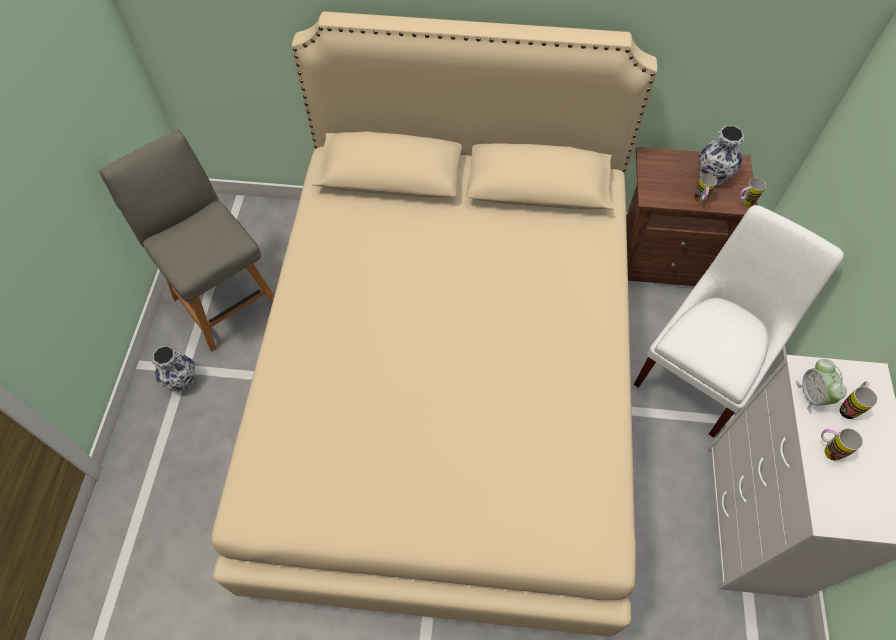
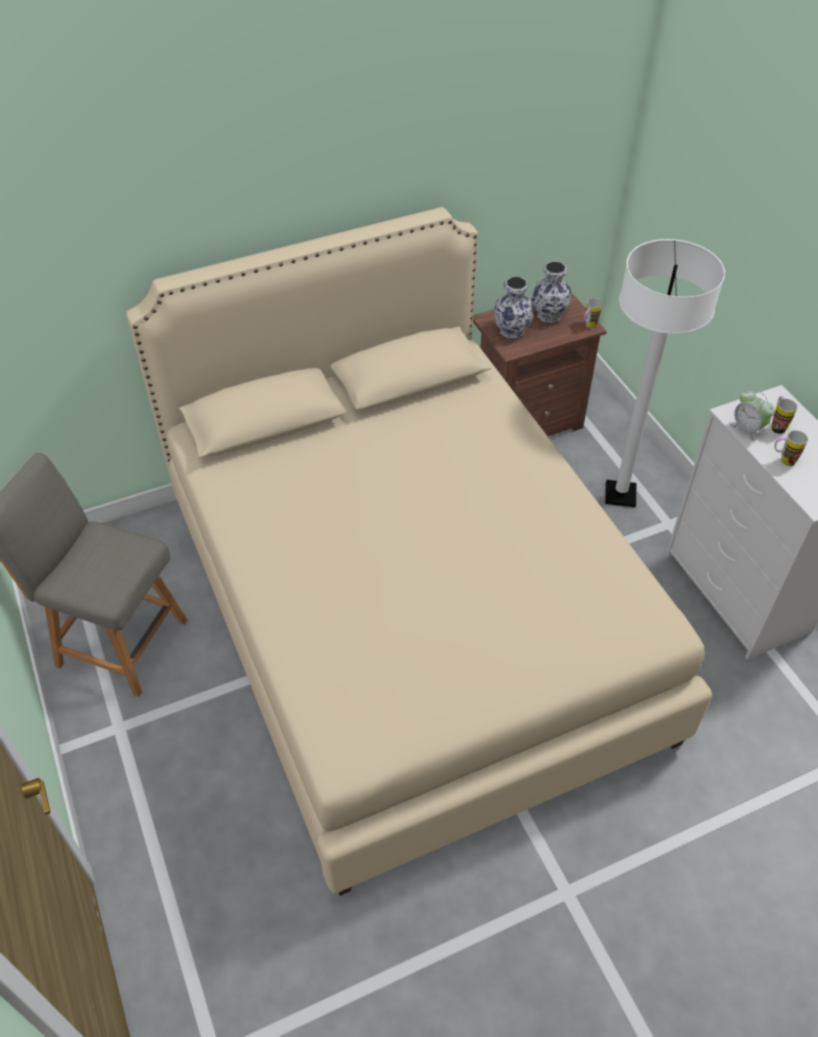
camera: 30 degrees left, 10 degrees down
(182, 381) = (125, 740): vase -> vase (512, 330)
(700, 201) = (553, 338): mug -> none
(702, 370) = (620, 495): white chair -> white floor lamp

